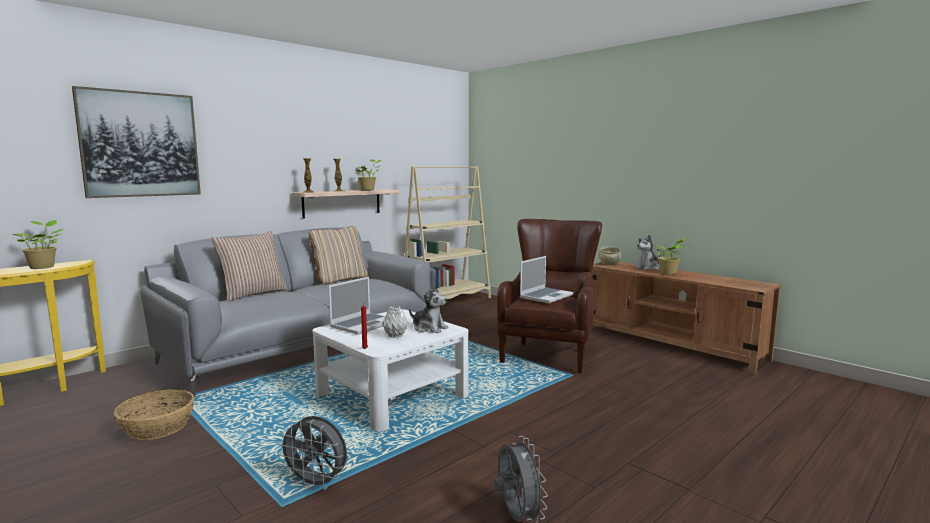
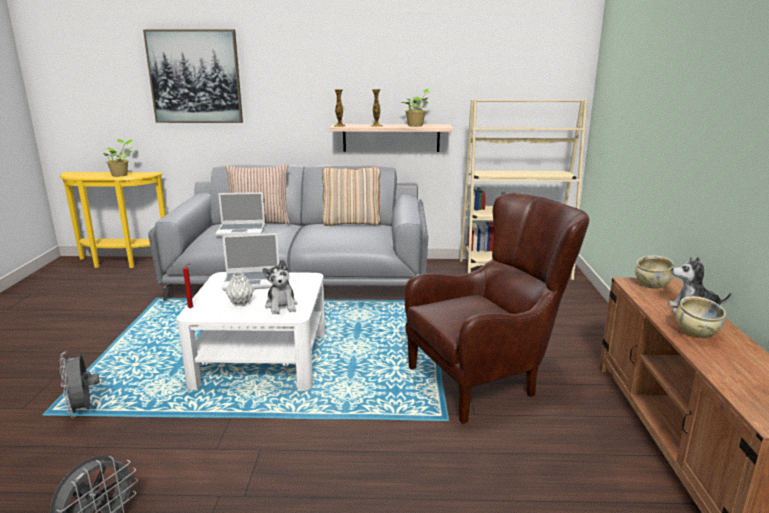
camera: 45 degrees right, 10 degrees up
(157, 427) = (113, 317): basket -> none
(546, 296) = (468, 307): laptop -> laptop (242, 230)
(668, 273) = (696, 332): potted plant -> beige bowl

